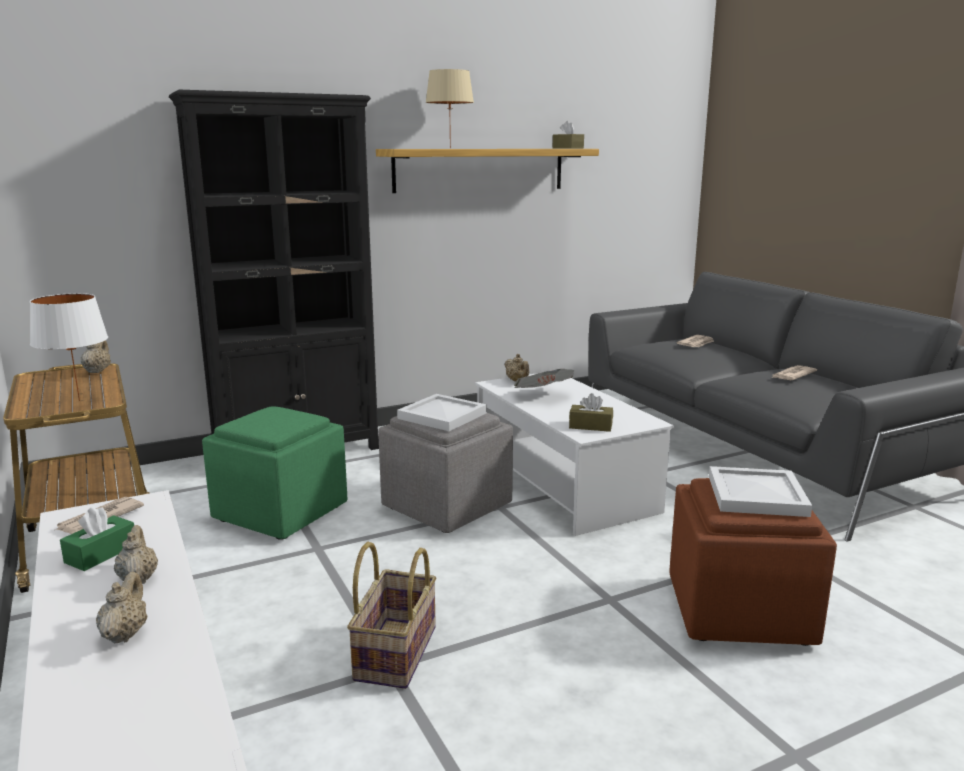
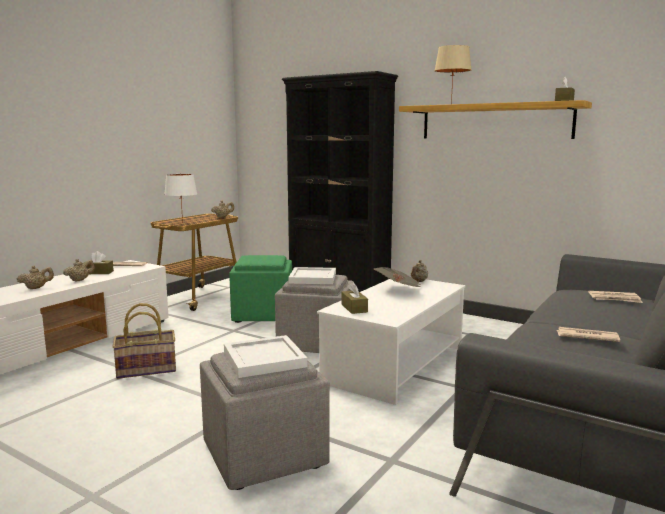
camera: 60 degrees right, 5 degrees down
(101, 554) = (98, 272): green tissue box -> brown tissue box
(741, 611) = (263, 455): brown ottoman -> grey ottoman

